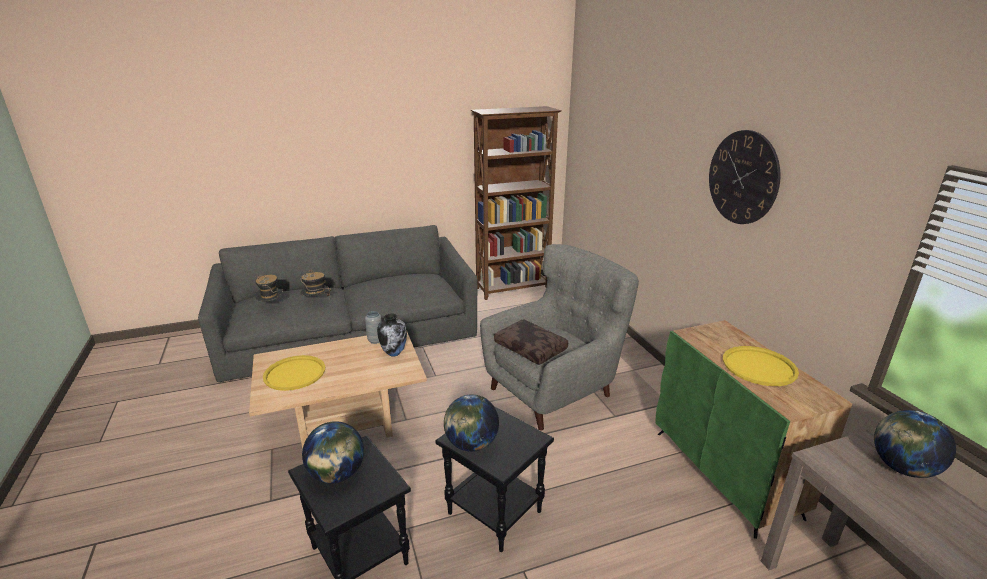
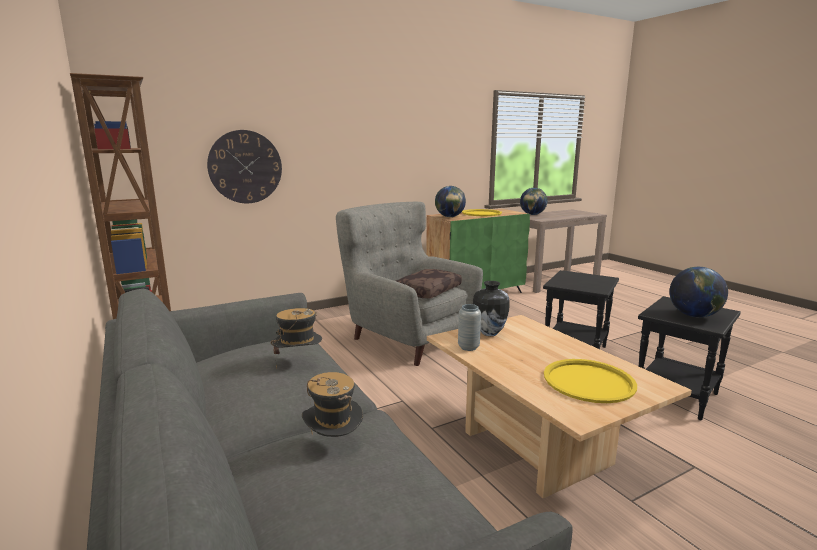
camera: 100 degrees left, 10 degrees down
(272, 307) = (377, 497): hat -> hat (298, 362)
(471, 444) = (597, 285): globe -> globe (449, 217)
(743, 177) = (396, 121): wall clock -> wall clock (245, 167)

